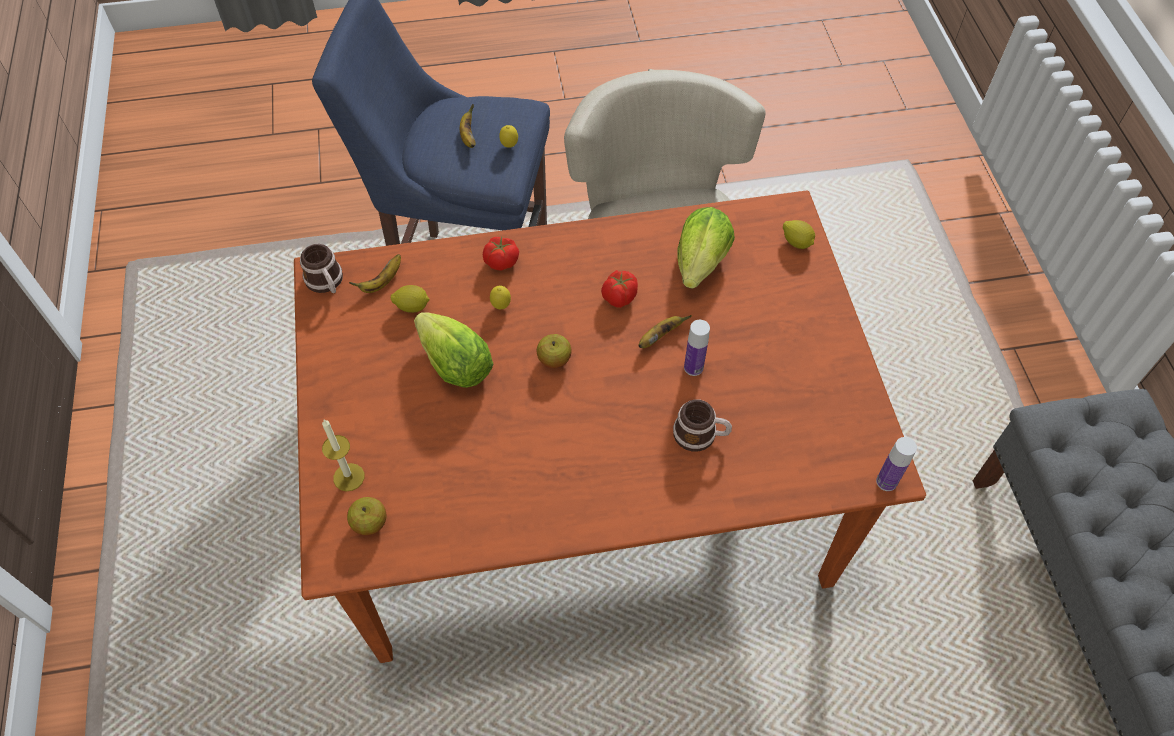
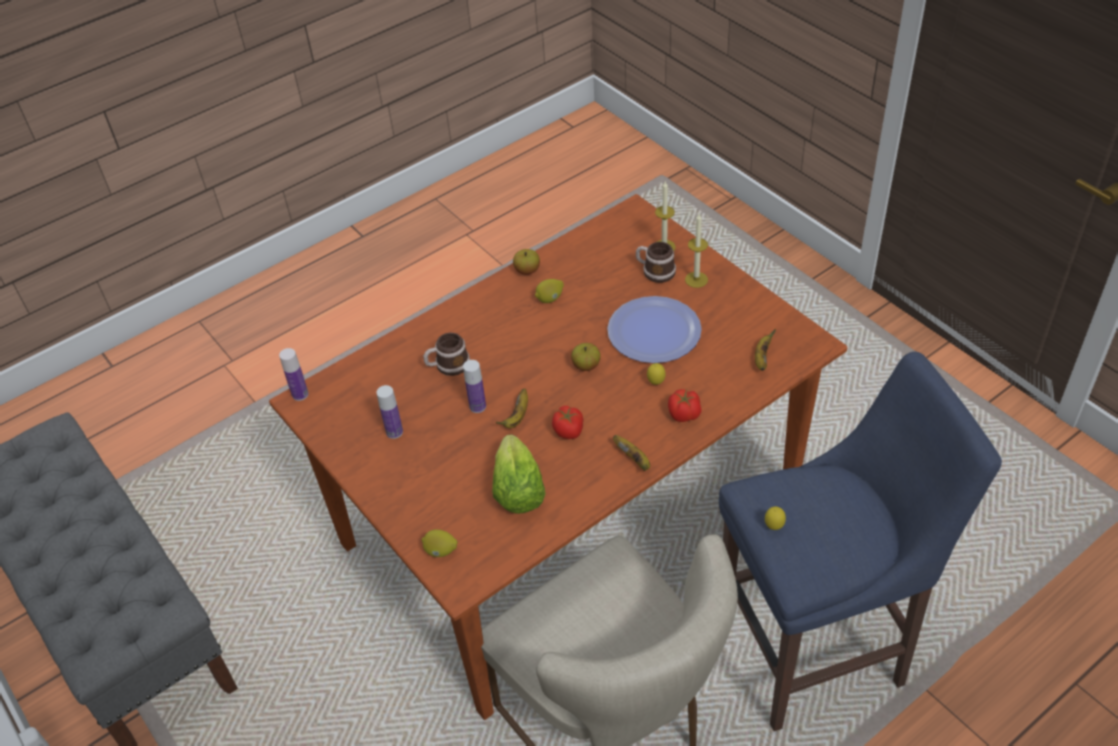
camera: 155 degrees right, 10 degrees down
(326, 283) = (802, 339): mug -> mug (655, 271)
(356, 409) = (696, 279): none -> candle
(370, 523) = (629, 234): apple -> apple (527, 270)
(412, 306) = (722, 353): lemon -> lemon (550, 299)
(456, 365) = (654, 331): lettuce -> plate
(468, 136) = (821, 518): banana -> banana (634, 459)
(794, 380) = (394, 432): none -> bottle

